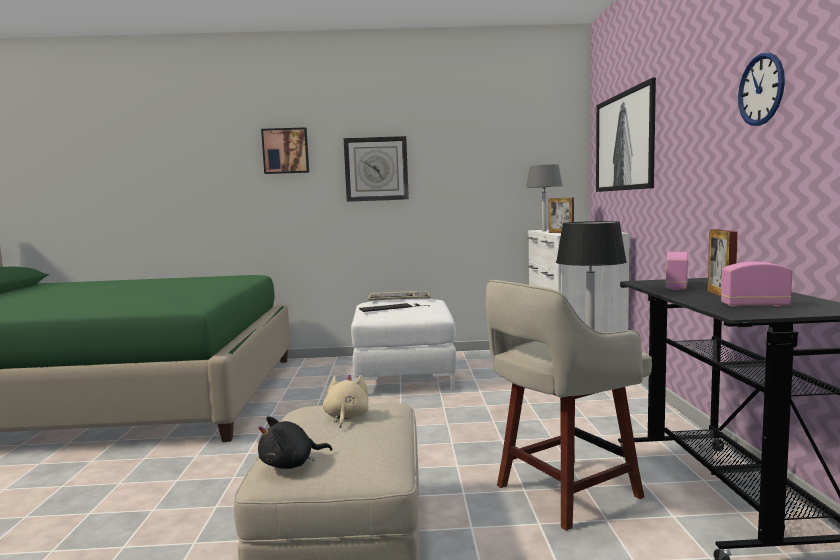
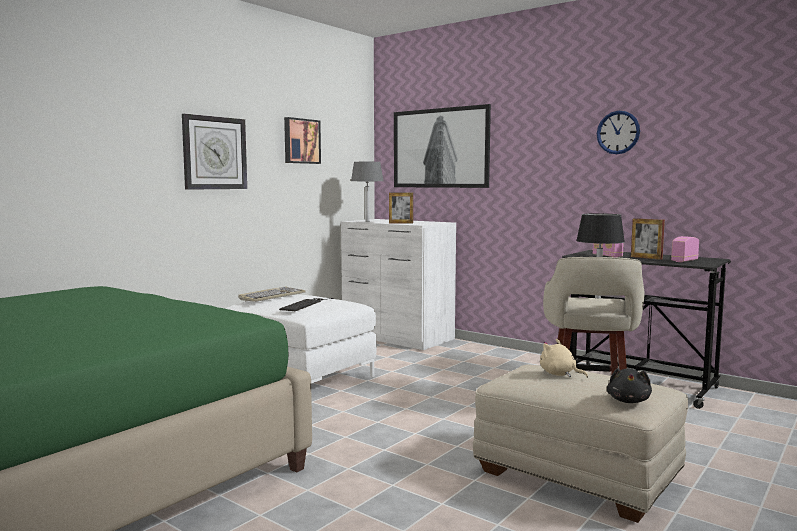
camera: 50 degrees left, 0 degrees up
(286, 151) = (114, 121): picture -> picture (301, 141)

